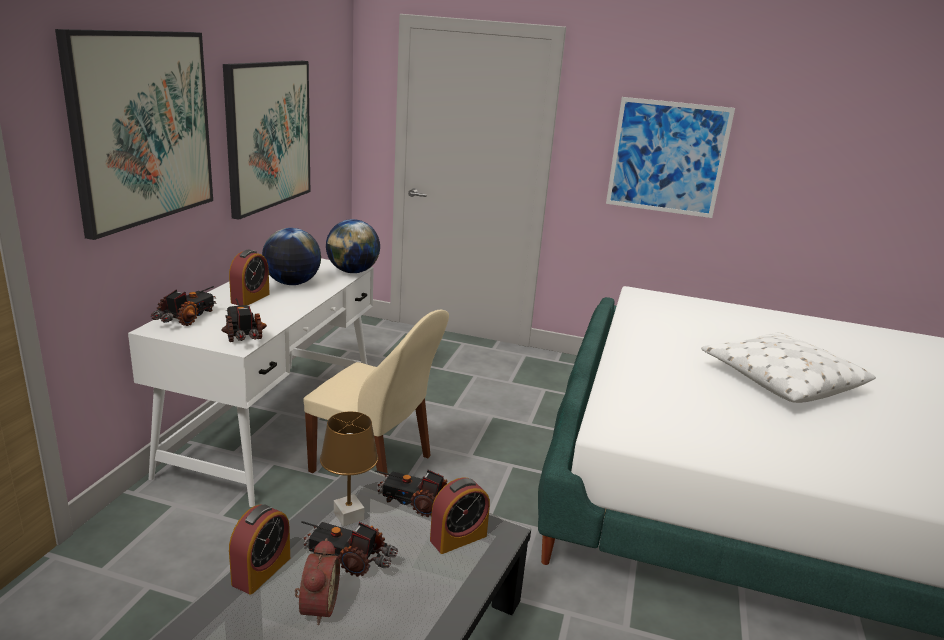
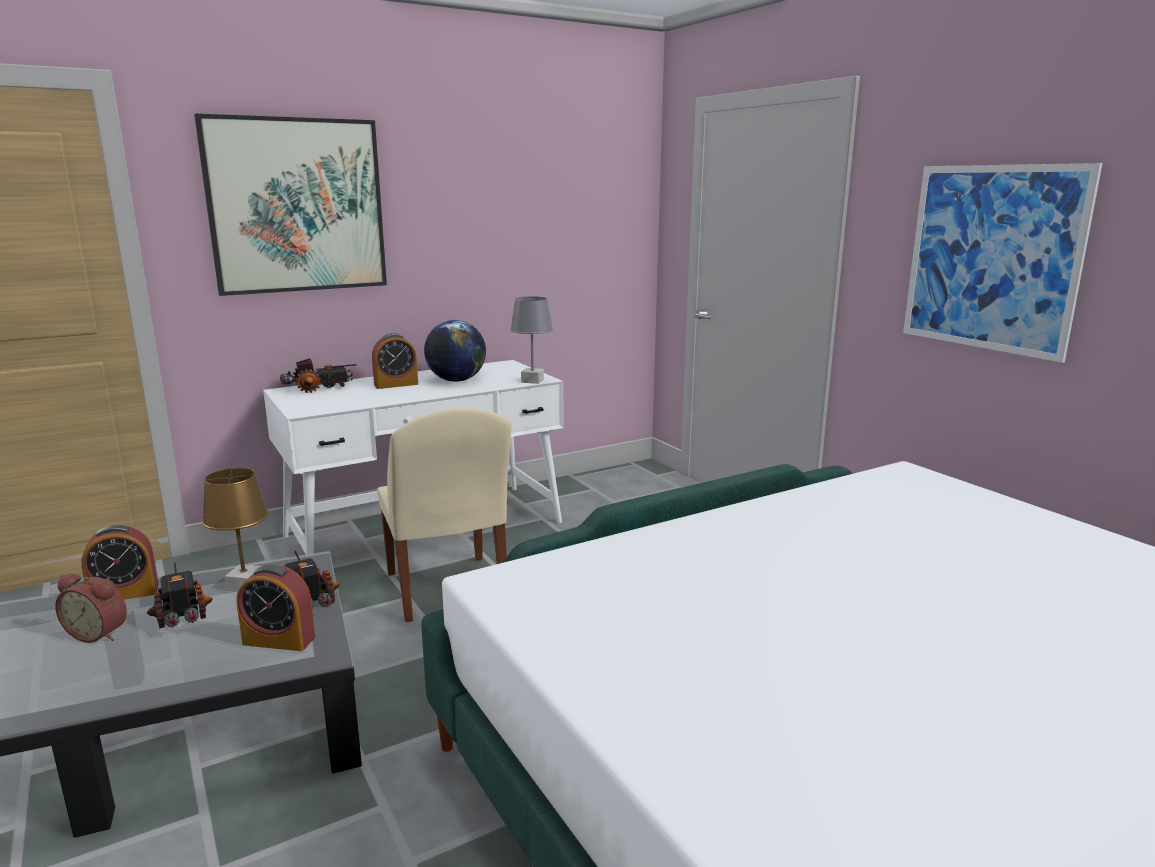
camera: 45 degrees right, 5 degrees down
(243, 334) = (326, 405): toy truck -> none
(268, 135) = (490, 231): picture -> none
(316, 606) = (100, 633): alarm clock -> alarm clock turned 60 degrees clockwise
(353, 271) = (533, 381): globe -> grey table lamp
(780, 380) = (908, 625): white pillow -> none

